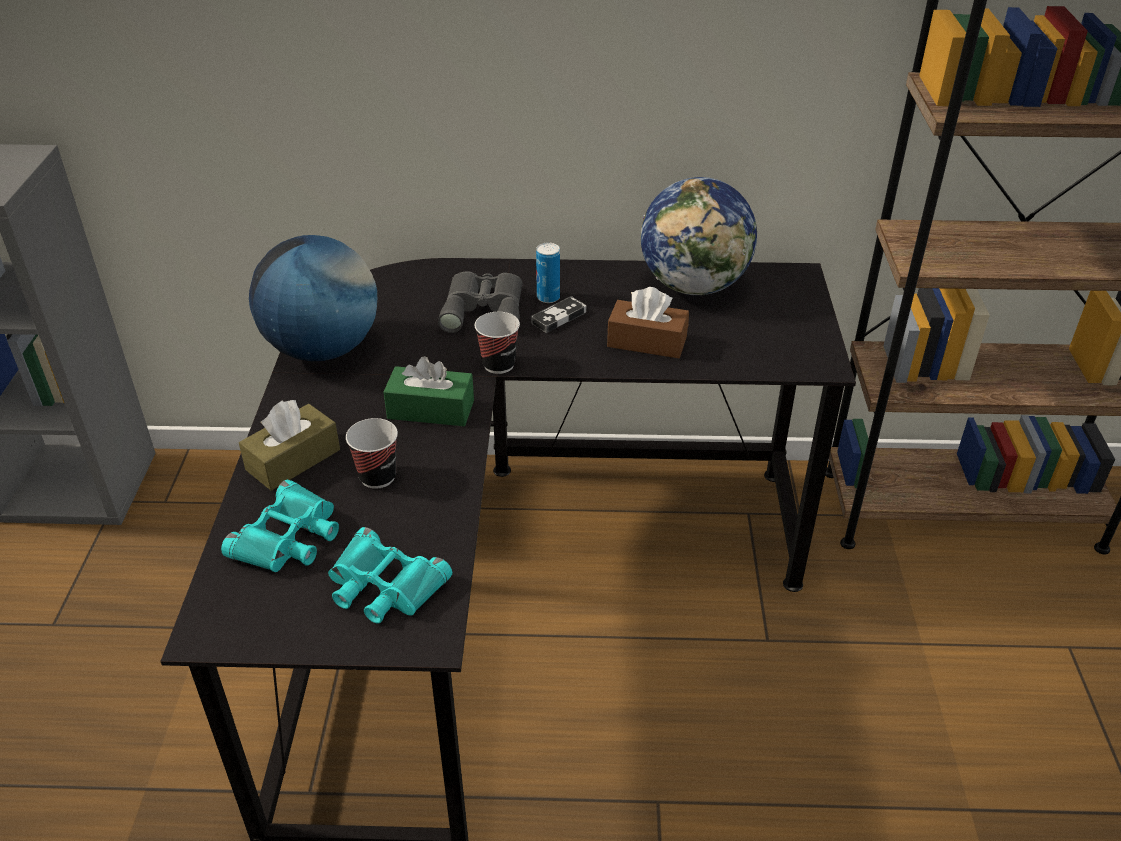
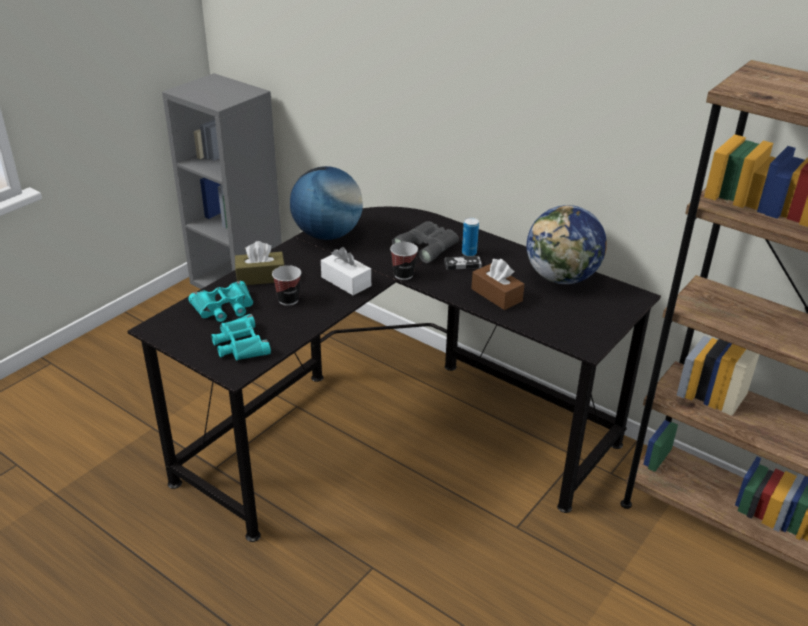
camera: 35 degrees right, 5 degrees down
(431, 409) = (346, 281): green tissue box -> white tissue box

